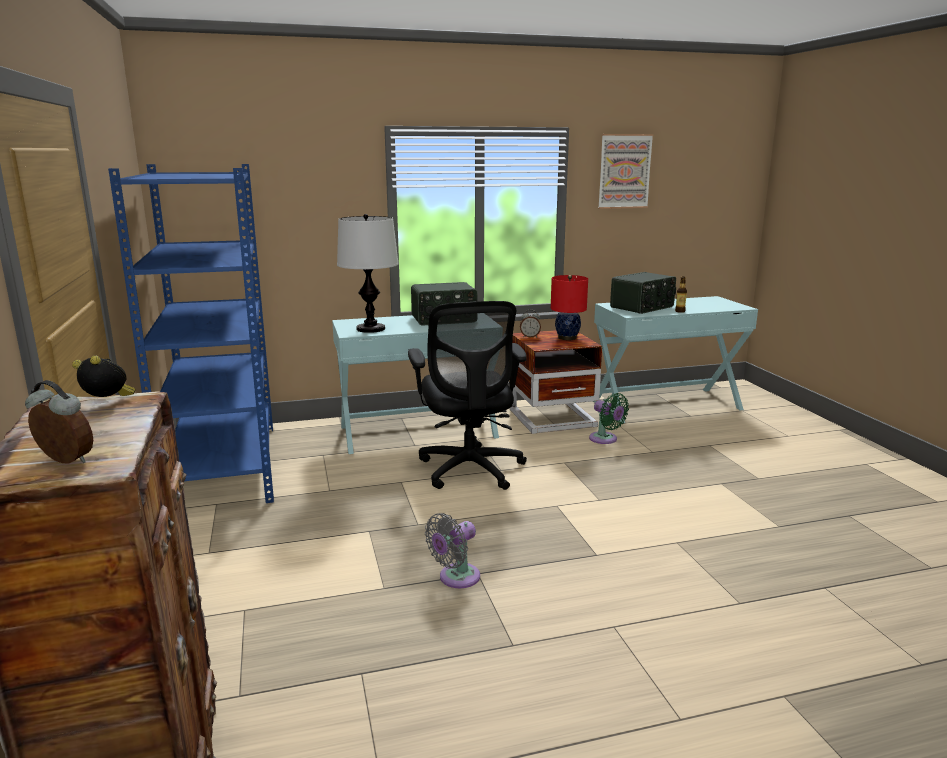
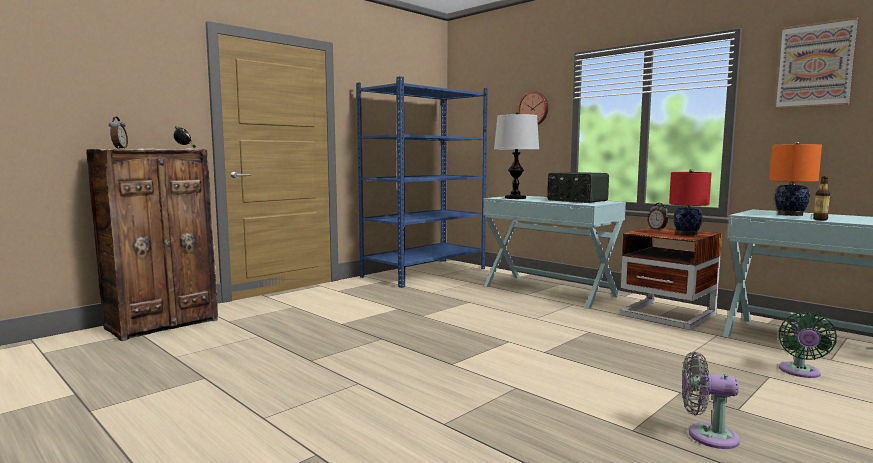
camera: 60 degrees right, 10 degrees down
(326, 197) = (534, 109): none -> wall clock
(456, 578) = (370, 335): grey fan -> grey fan (707, 435)
(467, 466) = (522, 310): black office chair -> none
(605, 439) = (669, 336): green fan -> green fan (800, 372)
(642, 307) = (790, 214): radio -> orange table lamp

